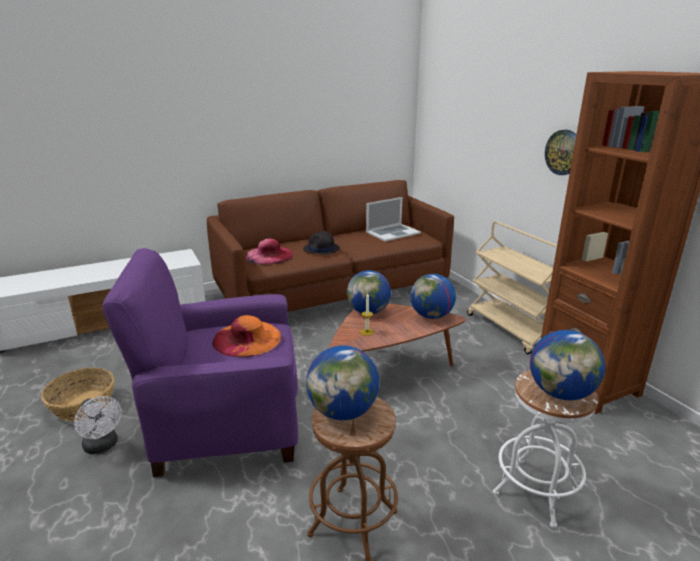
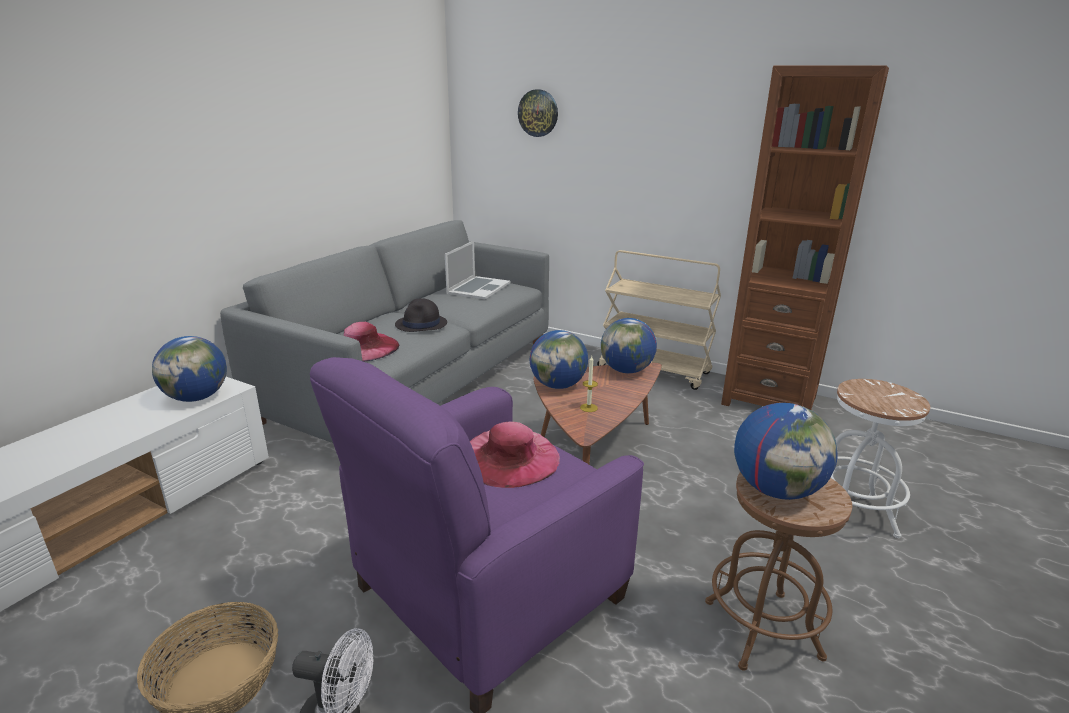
camera: 35 degrees left, 0 degrees up
(247, 339) = (509, 457): orange hat -> pink hat
(332, 289) = (417, 380): brown sofa -> grey sofa
(561, 393) = (891, 398): globe -> globe (197, 397)
(564, 152) = (694, 161): wall clock -> wall clock (538, 113)

